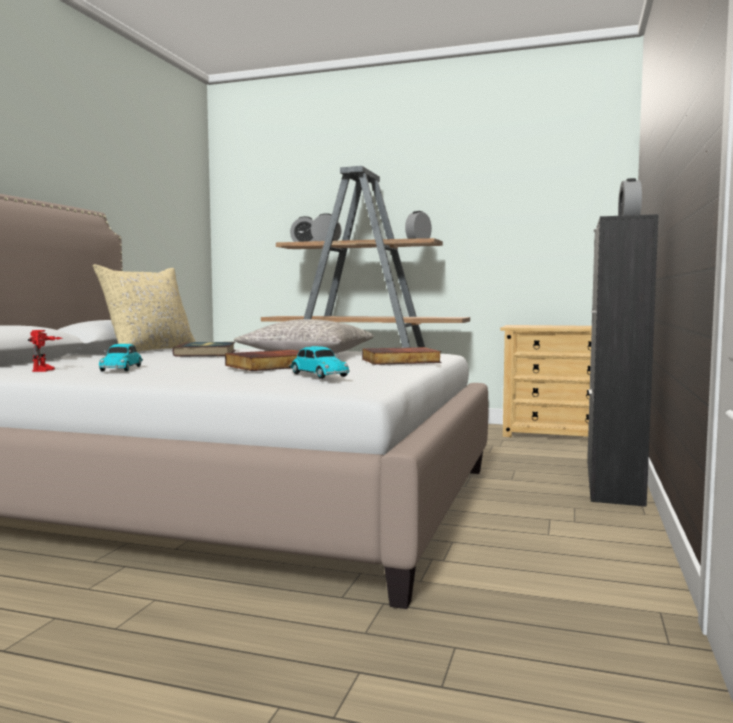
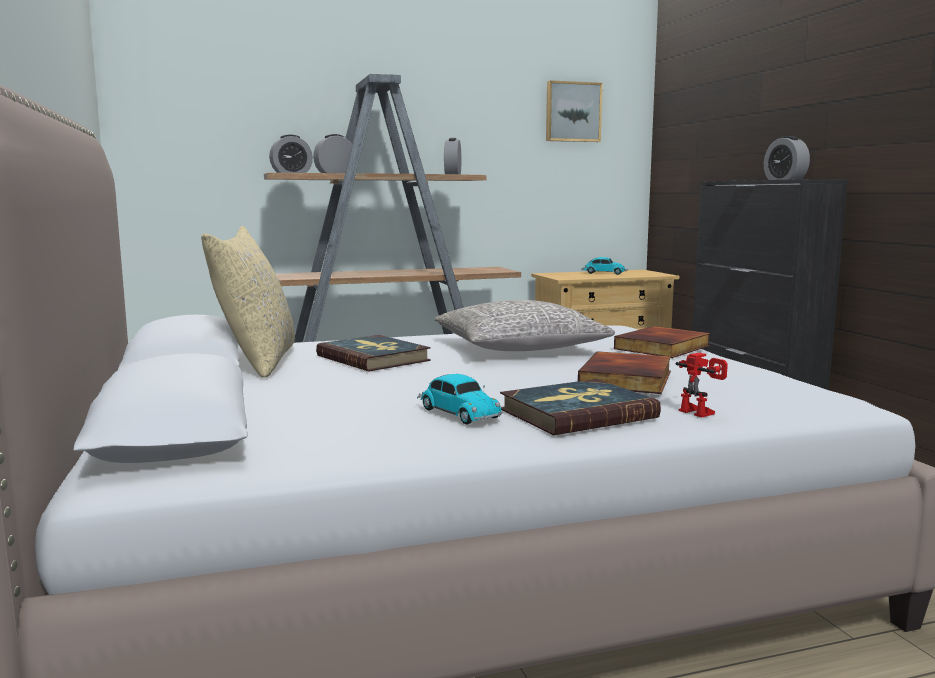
camera: 35 degrees left, 5 degrees up
(45, 370) = (365, 436): toy robot -> toy robot (701, 412)
(171, 373) = (577, 413): none -> book
(317, 375) = (755, 390): toy car -> toy car (603, 273)
(549, 183) = (572, 112): none -> picture

